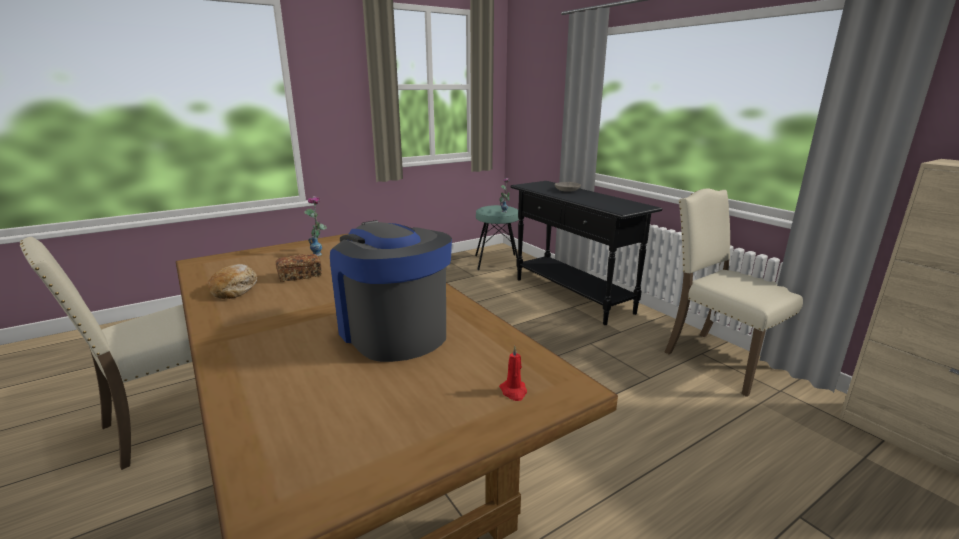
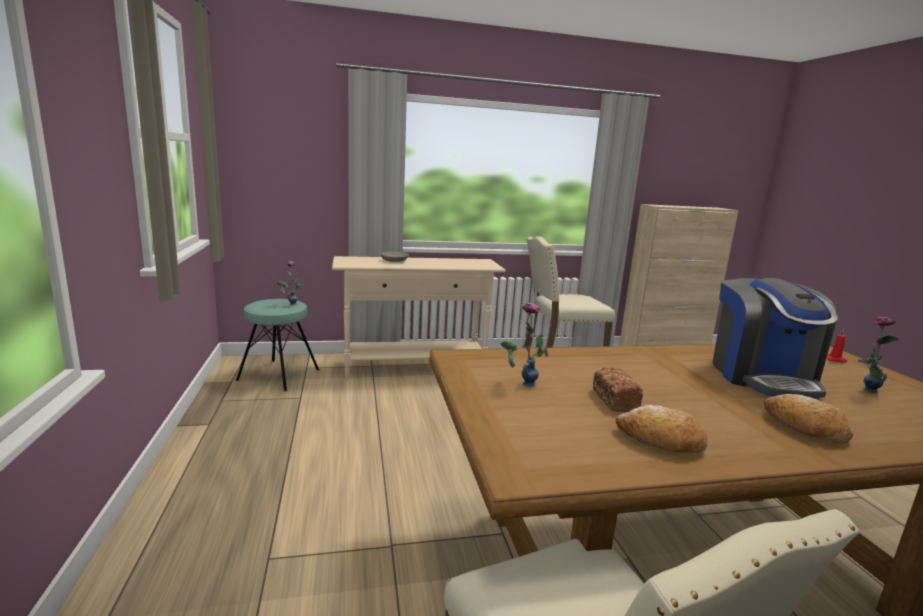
camera: 70 degrees left, 5 degrees down
(264, 338) = (803, 428): none -> bread
(381, 390) = (864, 392): none -> vase
(393, 331) = (762, 376): coffee machine -> coffee machine turned 75 degrees counterclockwise
(572, 295) = (415, 368): black console table -> beige console table

